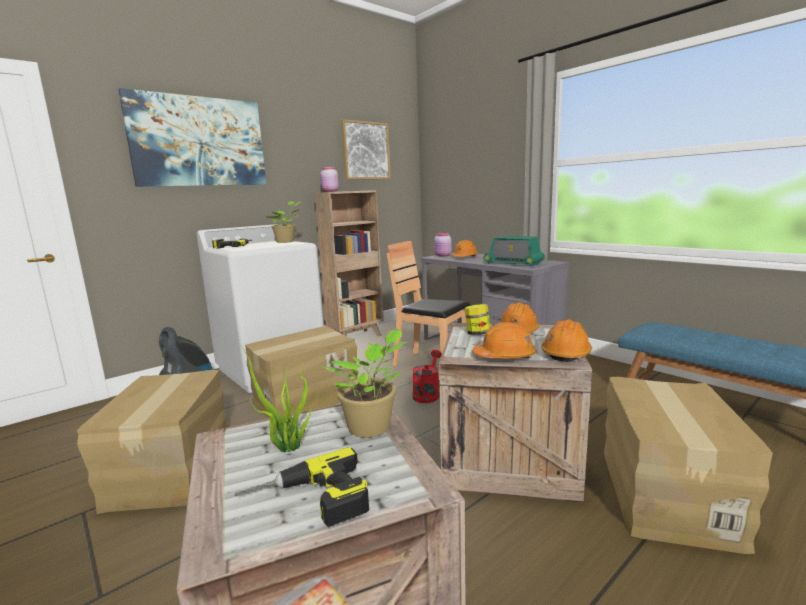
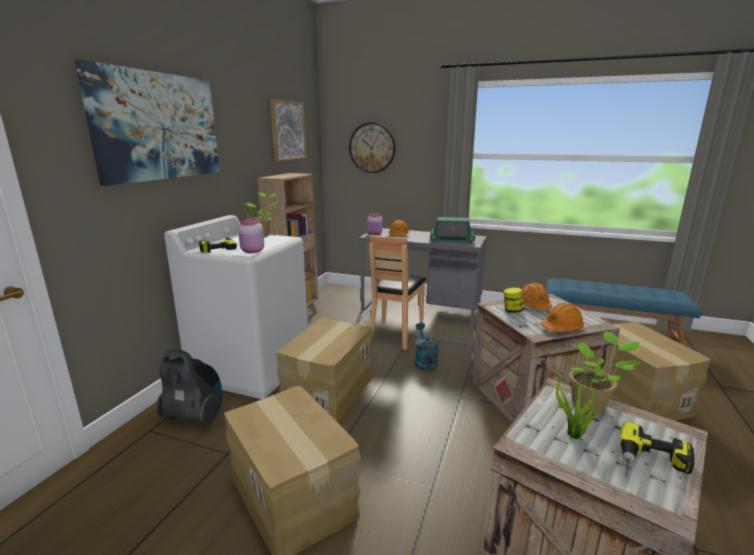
camera: 30 degrees left, 5 degrees up
(329, 191) = (274, 177): pink jar -> pink jar (252, 251)
(427, 394) = (424, 361): red watering can -> turquoise watering can
(431, 364) = (395, 334): brown chair -> brown chair turned 75 degrees counterclockwise
(460, 165) = (372, 148): none -> wall clock
(566, 353) = (589, 318): orange hard hat -> none

